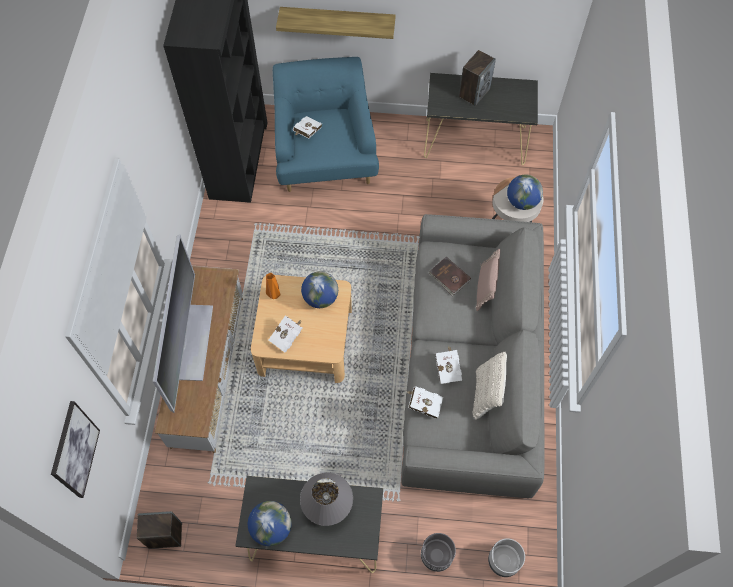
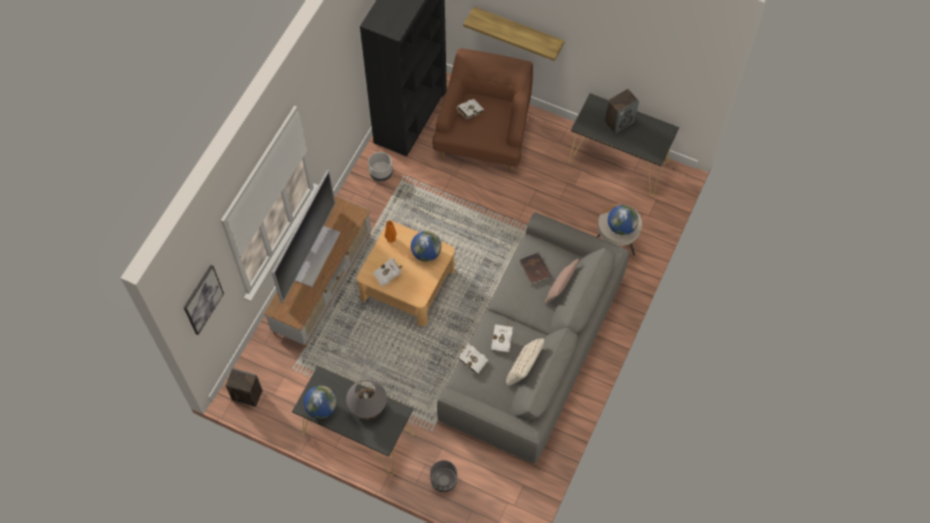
camera: 20 degrees right, 0 degrees up
(325, 154) = (484, 134): blue armchair -> brown armchair
(503, 560) = (494, 502): grey planter -> grey planter (381, 173)

